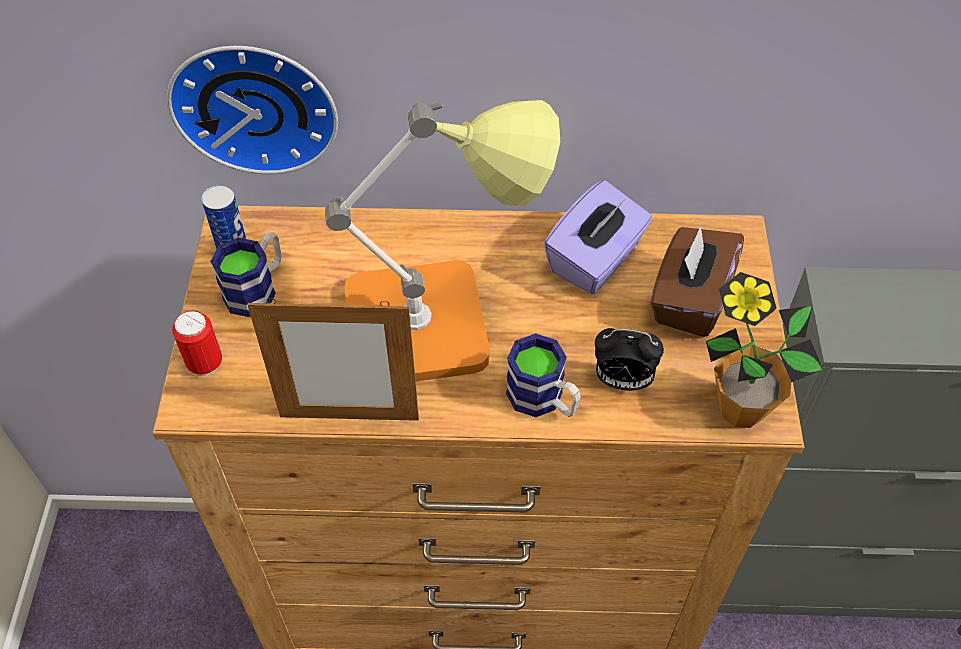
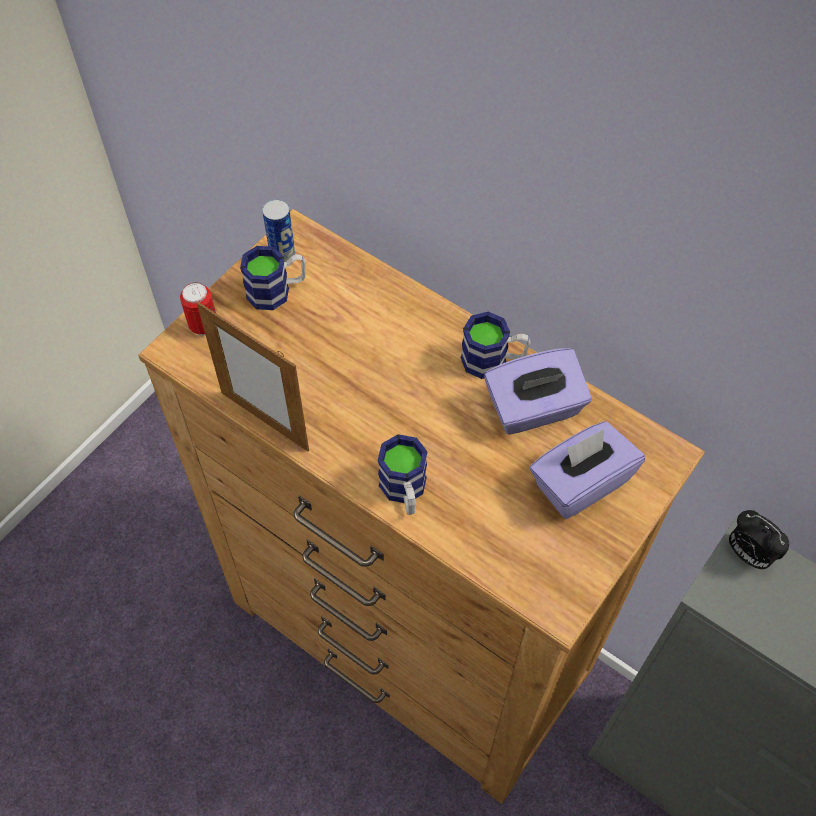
camera: 35 degrees right, 5 degrees up
(255, 103) = (340, 151): wall clock -> none
(438, 321) = (379, 388): table lamp -> none
(523, 239) = (493, 360): none -> mug
(622, 381) = (473, 513): alarm clock -> alarm clock (748, 554)
(689, 299) = (580, 483): brown tissue box -> purple tissue box
(740, 409) = (544, 590): potted plant -> none

